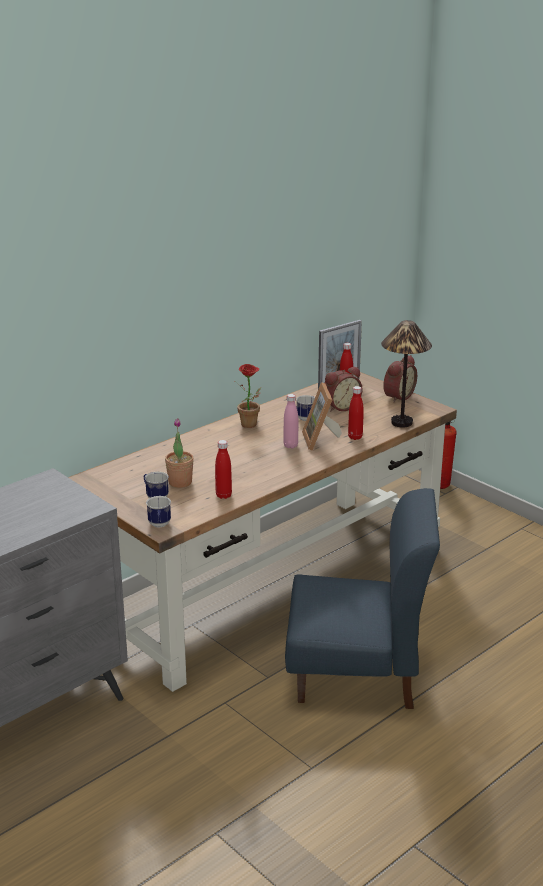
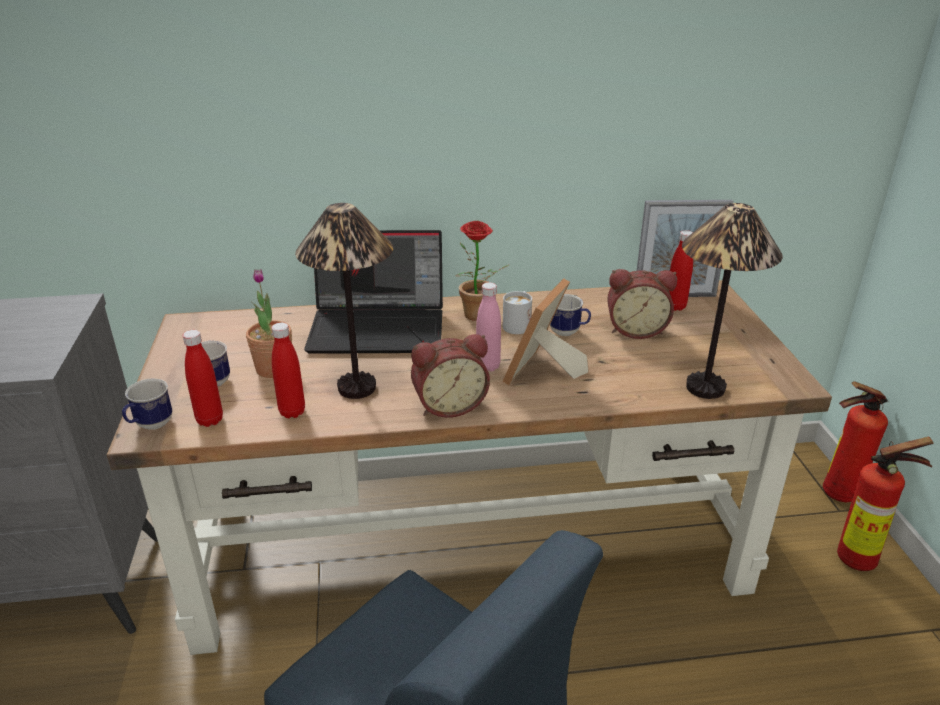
camera: 35 degrees right, 5 degrees up
(205, 446) = (380, 327): none -> laptop
(240, 475) = (358, 388): none -> table lamp
(278, 422) = (518, 324): none -> white mug
(355, 437) = (599, 387): red bottle -> red bottle (210, 420)
(397, 396) = (746, 341): alarm clock -> alarm clock (449, 405)
(472, 511) = (862, 560): none -> fire extinguisher

